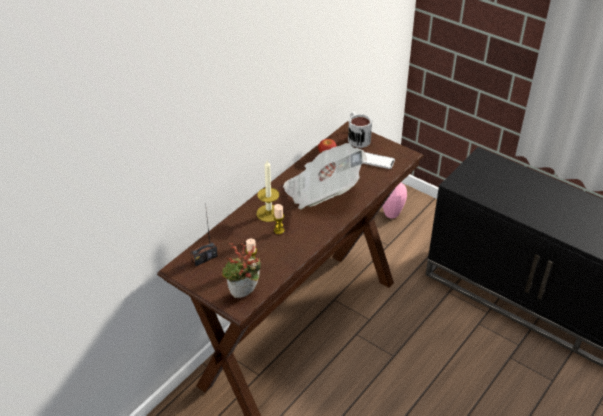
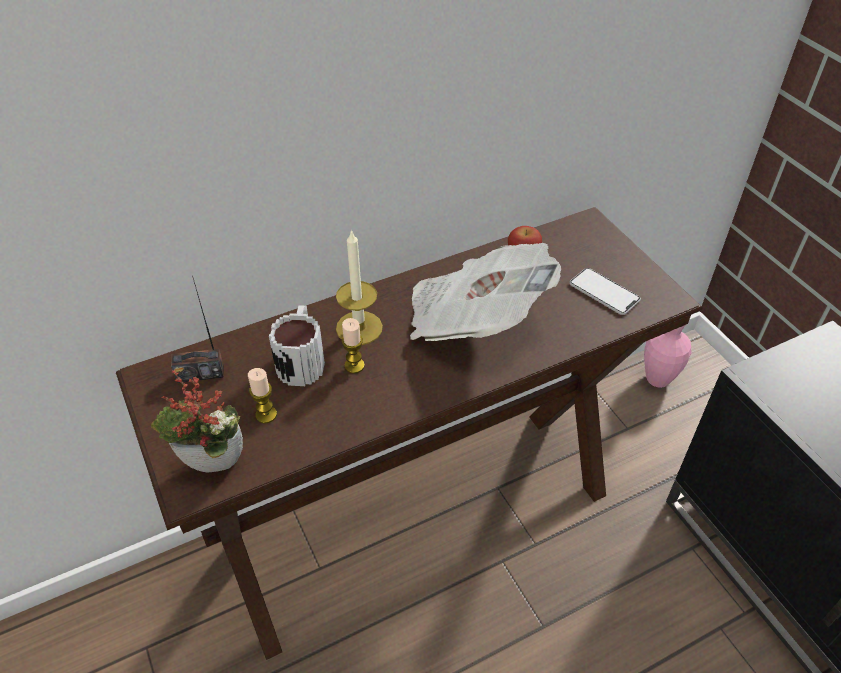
camera: 25 degrees right, 5 degrees up
(357, 138) = (594, 240): mug -> mug (302, 359)

